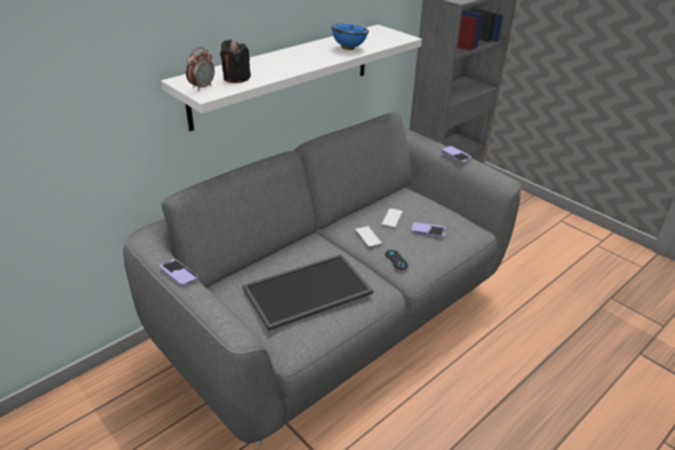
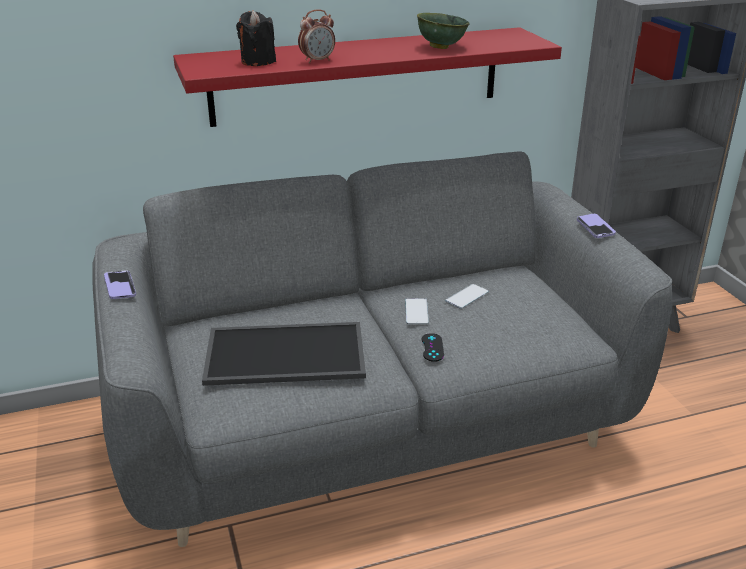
camera: 25 degrees right, 5 degrees down
(202, 87) = (207, 65): alarm clock -> alarm clock (317, 61)
(284, 74) = (357, 76): white shelf -> red shelf
(348, 48) = (440, 47): blue bowl -> green bowl
(428, 231) = (506, 322): phone -> none

